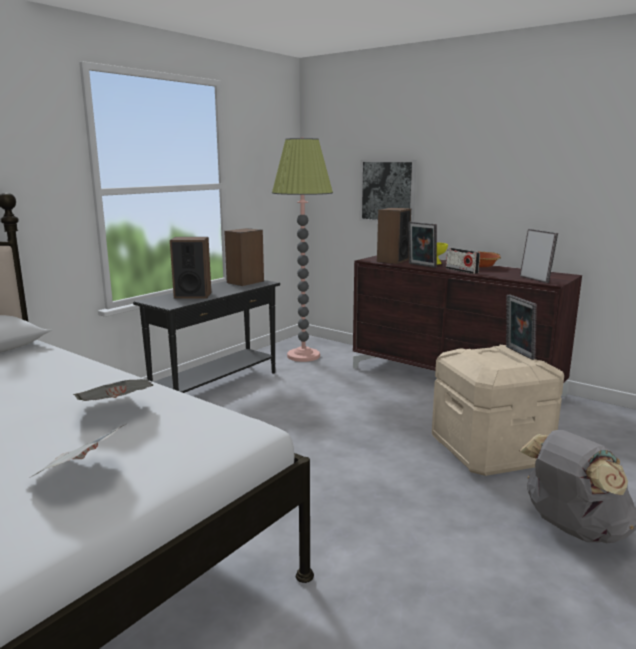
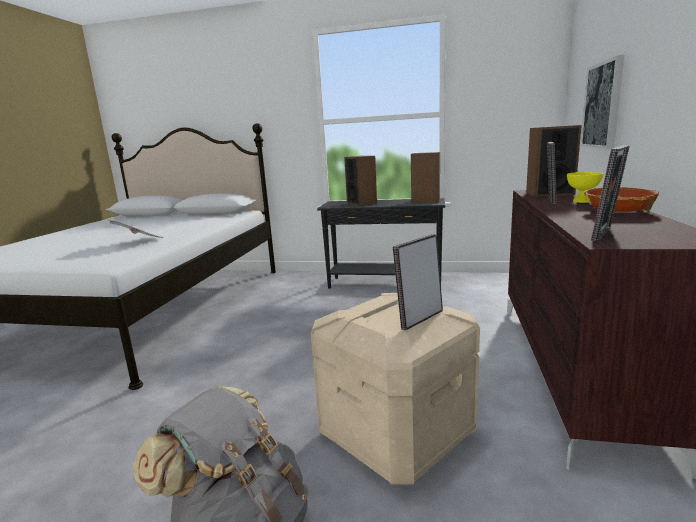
camera: 65 degrees right, 0 degrees up
(79, 474) = (54, 255): newspaper -> none
(303, 356) = (496, 288): floor lamp -> none
(461, 270) = (564, 211): radio -> none

